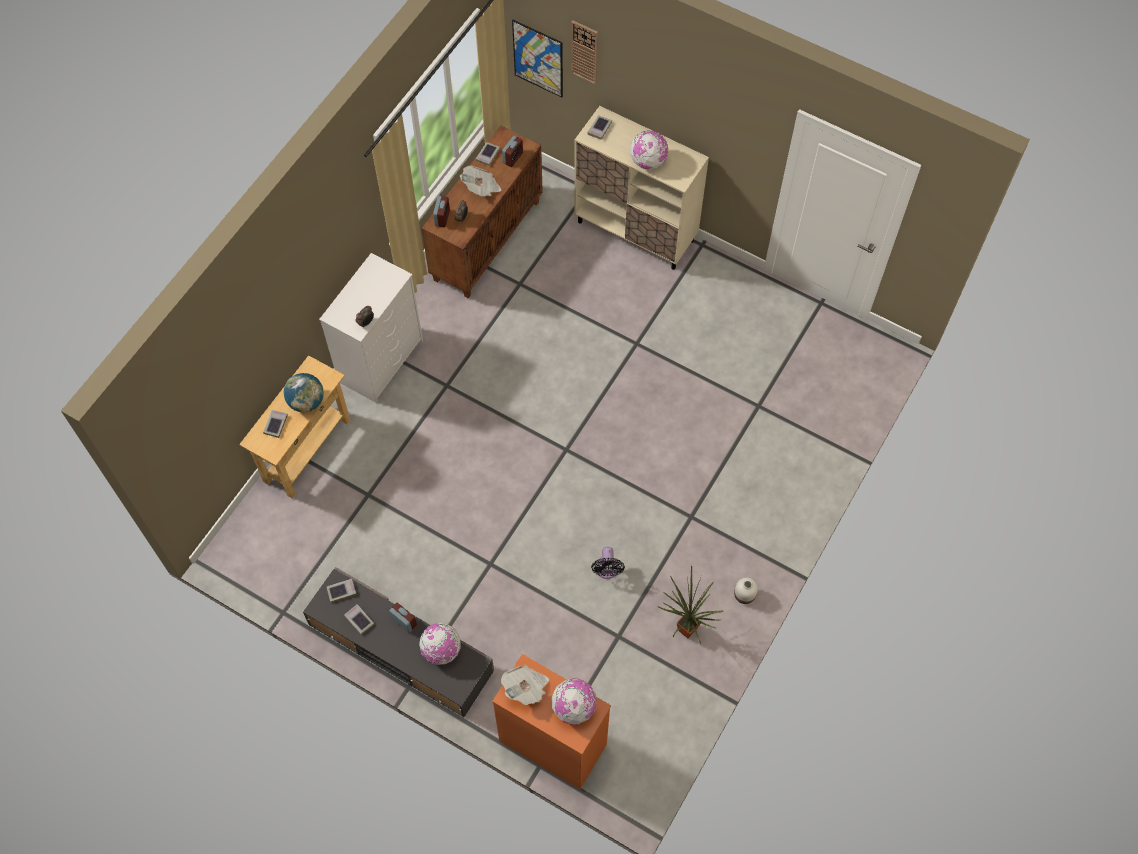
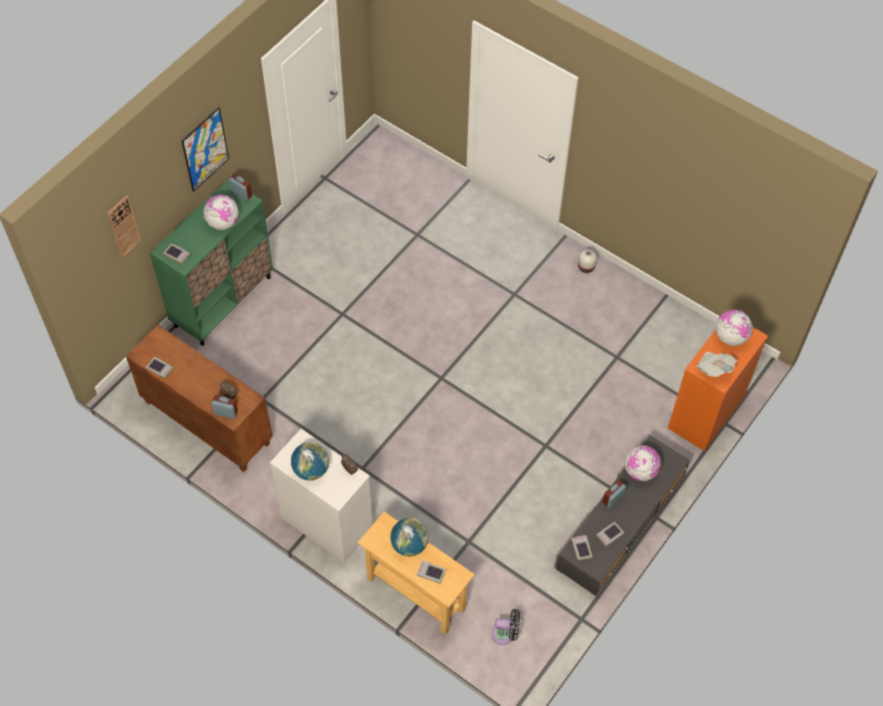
camera: 85 degrees left, 5 degrees down
(364, 289) = (311, 470): none -> globe
(481, 188) = (197, 377): newspaper -> none
(513, 158) = (168, 348): alarm clock -> alarm clock (241, 194)
(538, 58) = (94, 284): picture -> picture (205, 149)
(607, 570) = (558, 359): black fan -> black fan (505, 634)
(636, 231) = (223, 301): beige cabinet -> green cabinet
(684, 632) = (615, 311): potted plant -> none

